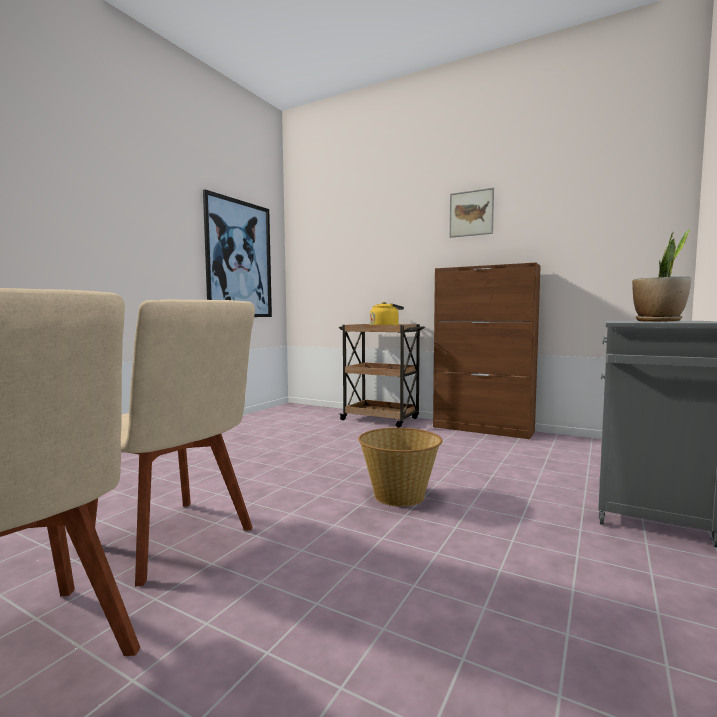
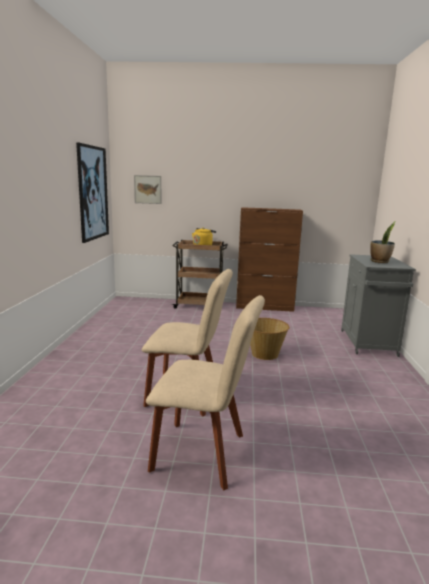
camera: 25 degrees left, 10 degrees up
(471, 213) = (260, 171): picture -> picture (148, 189)

